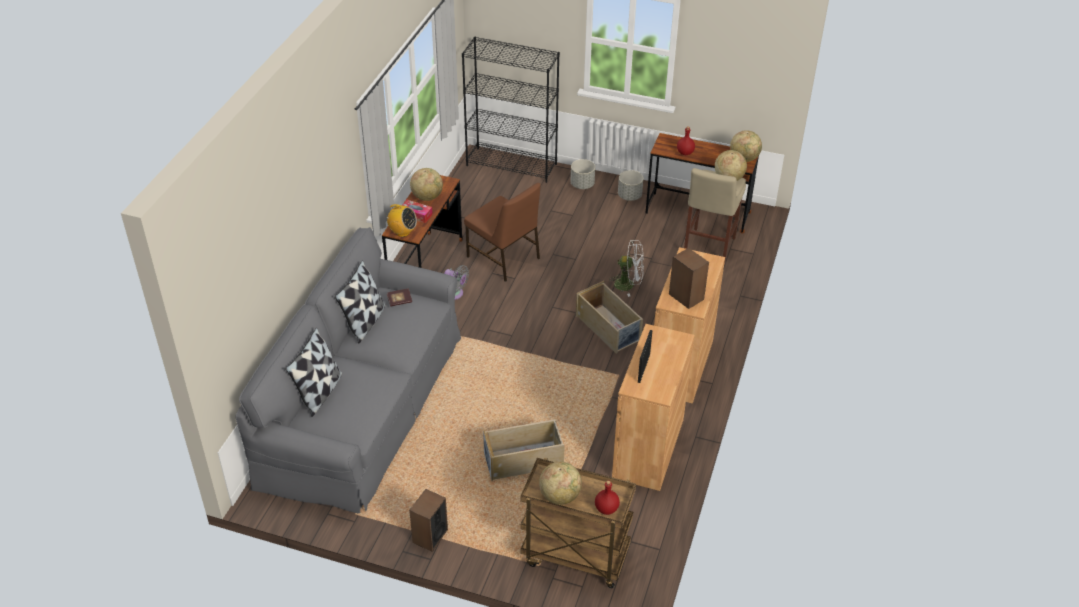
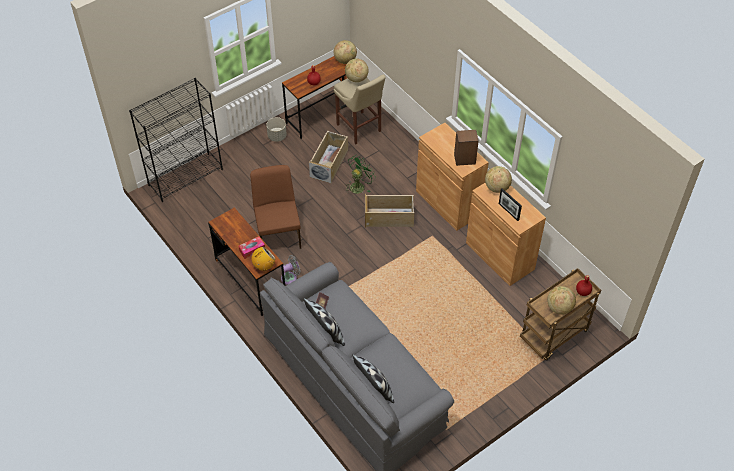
camera: 55 degrees left, 10 degrees up
(427, 197) = (238, 234): globe -> globe (497, 187)
(430, 536) = (491, 399): speaker -> none
(503, 258) = (278, 234): brown chair -> brown chair turned 90 degrees counterclockwise
(524, 460) = (465, 320): beige storage box -> beige storage box (329, 163)
(582, 184) = (243, 153): grey planter -> none
(628, 284) = (359, 185): white fan -> green fan

